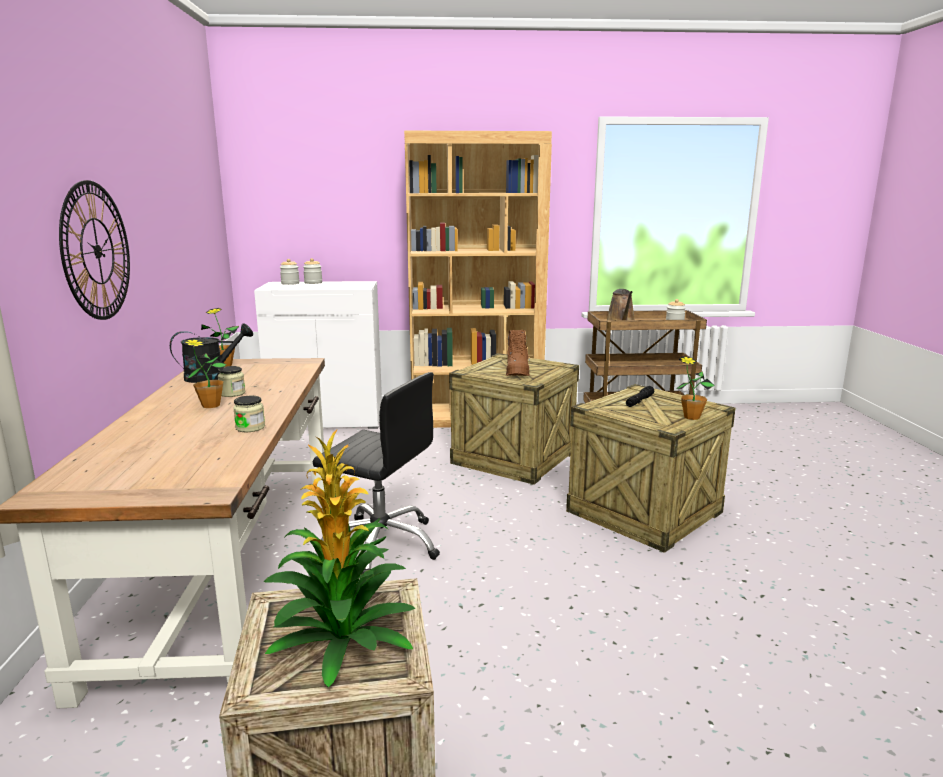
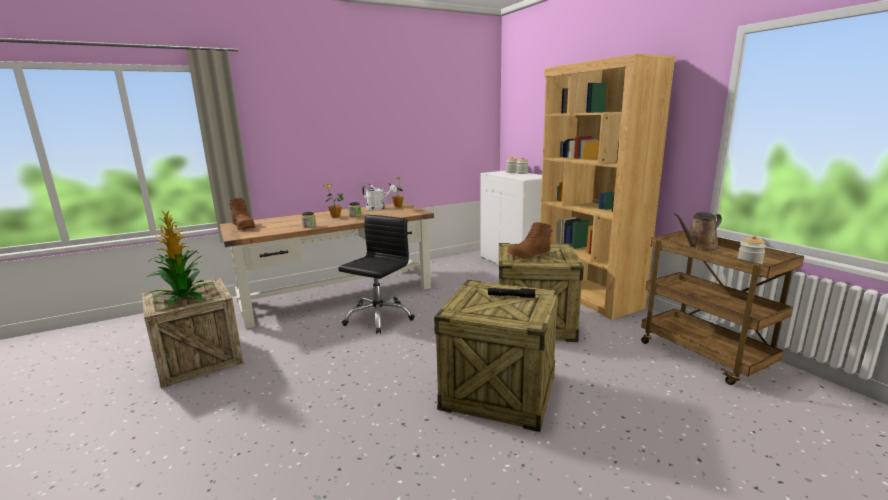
camera: 65 degrees right, 0 degrees up
(97, 251) = (341, 142): wall clock -> none
(116, 481) = (244, 227): none -> brown boot
(212, 376) = (378, 208): black watering can -> white watering can
(381, 544) = (378, 317): black office chair -> black office chair turned 150 degrees counterclockwise
(691, 417) = (491, 318): potted plant -> none

